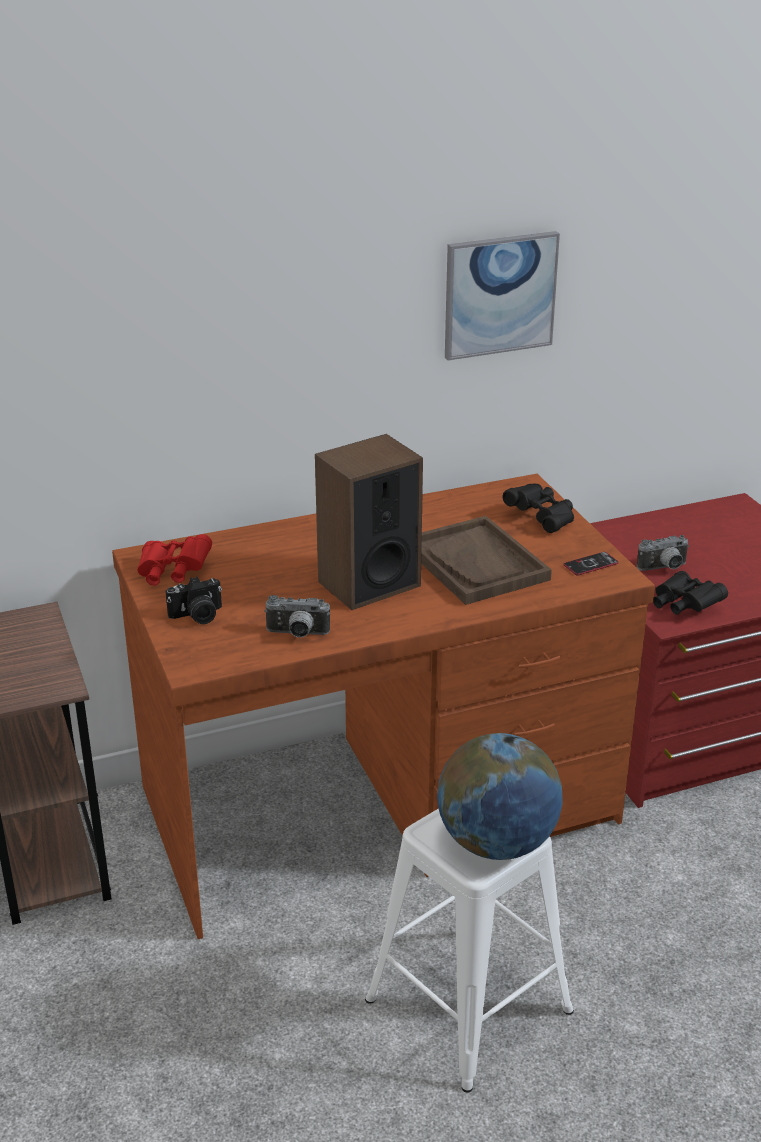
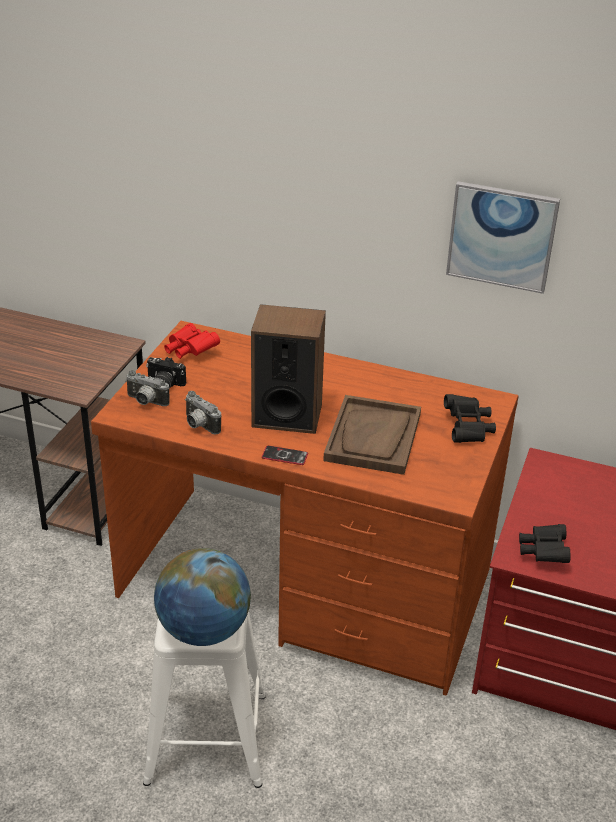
camera: 40 degrees right, 5 degrees up
(590, 564) = (449, 479): phone -> phone (284, 456)
(664, 568) = (571, 518): camera -> camera (145, 402)

